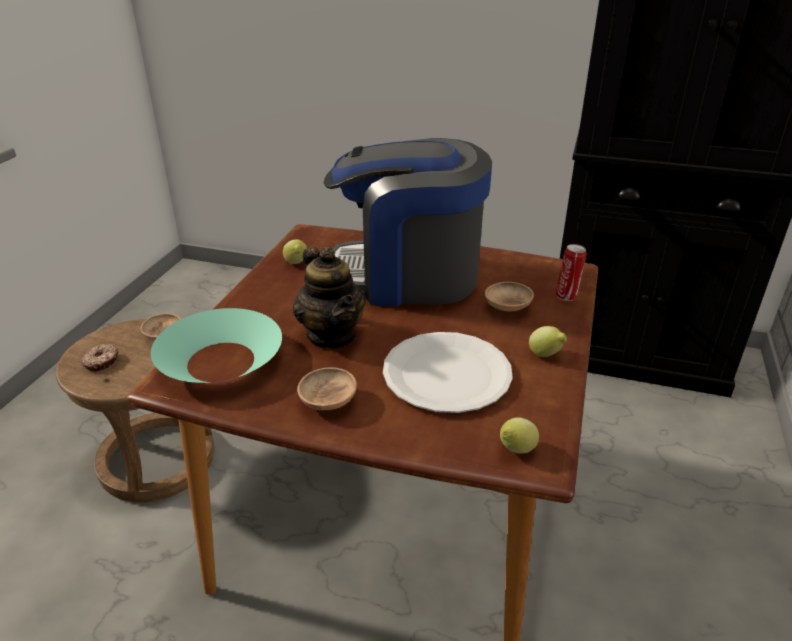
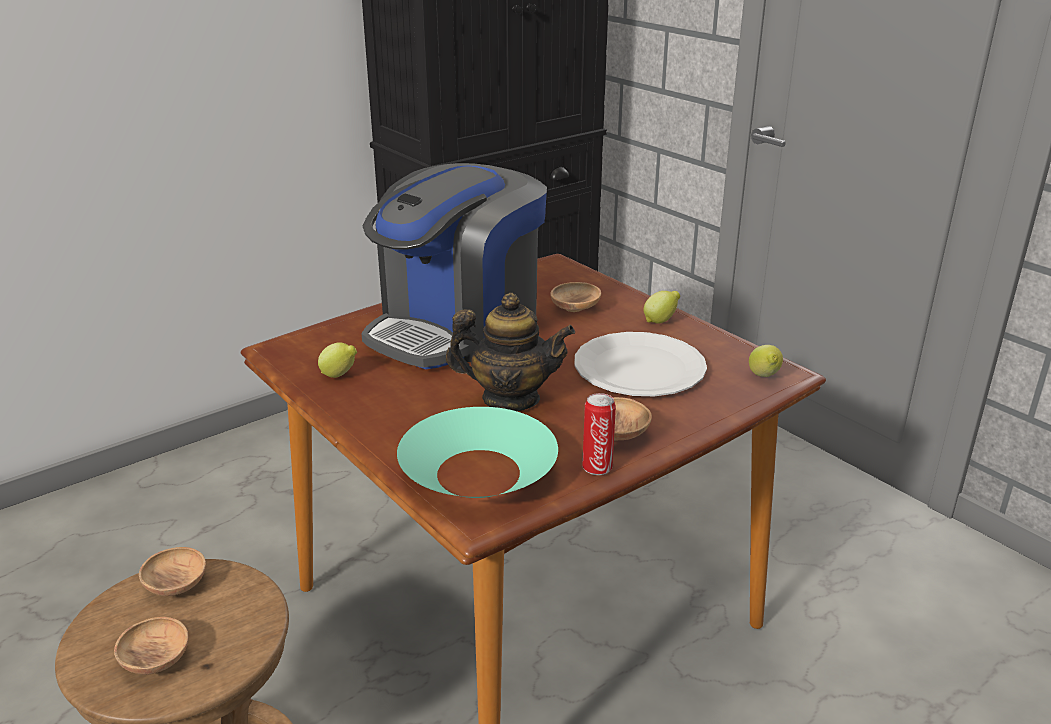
camera: 55 degrees left, 5 degrees down
(102, 362) = (156, 660): donut -> brown bowl
(567, 296) = (590, 281): can -> can (597, 467)

